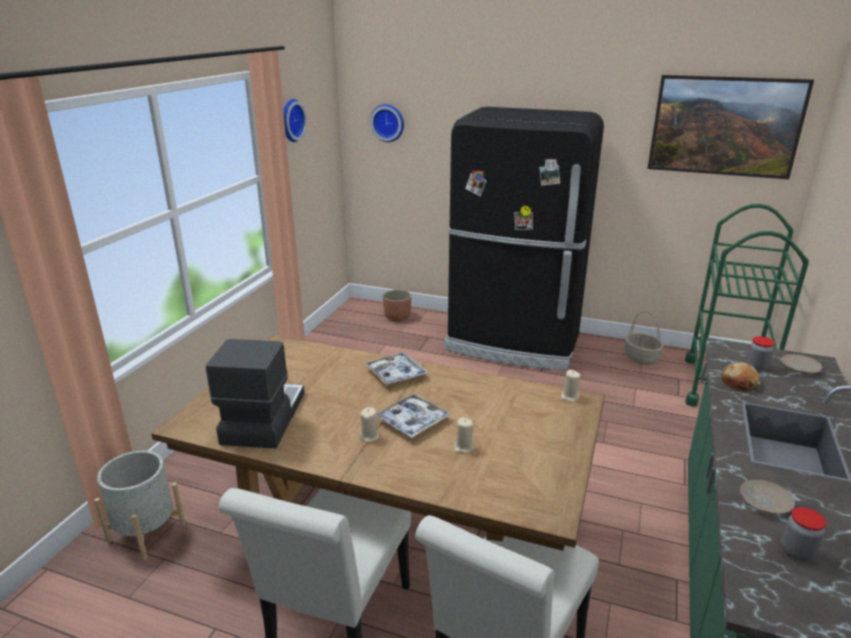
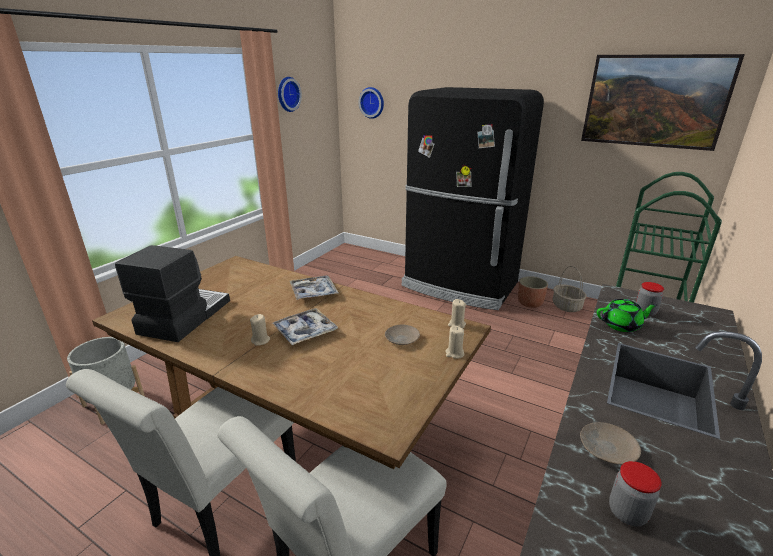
camera: 10 degrees right, 0 degrees up
(397, 317) = (374, 259): planter -> planter (530, 303)
(463, 447) = (337, 359): beige candle -> beige candle (454, 353)
(739, 383) = (621, 325): bread -> green teapot
(800, 368) = (691, 317): beige plate -> beige plate (402, 339)

